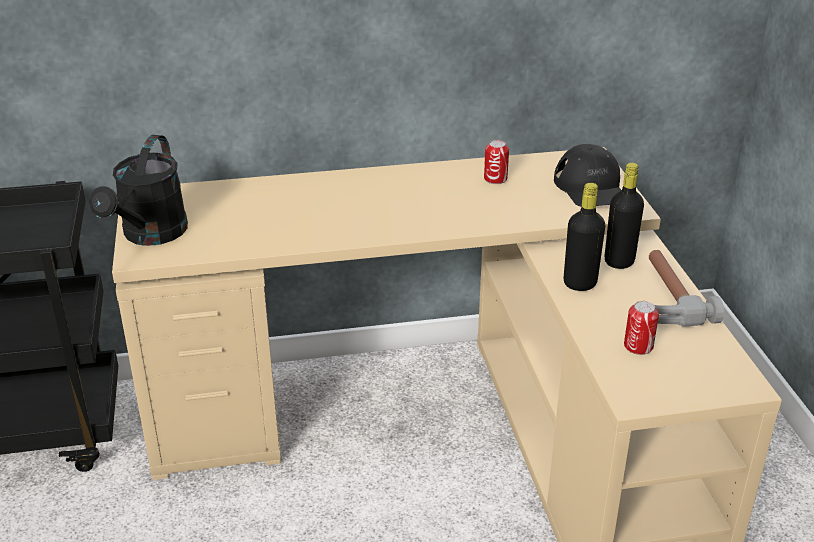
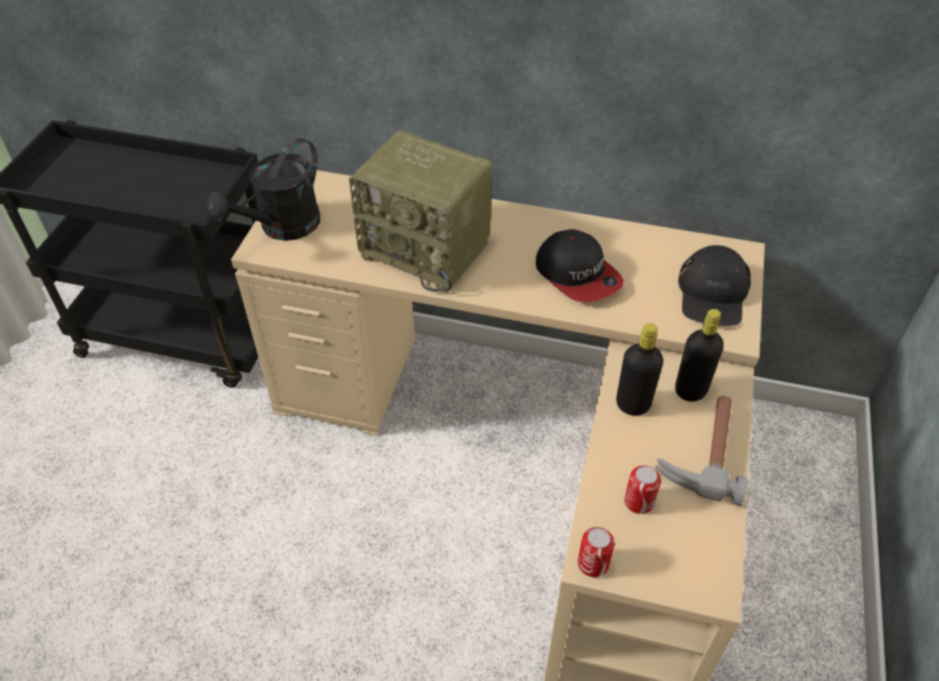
camera: 25 degrees right, 15 degrees up
(314, 217) = (428, 249): none -> radio
(468, 202) = (578, 274): none -> cap
(495, 179) = (623, 253): can -> can (593, 563)

